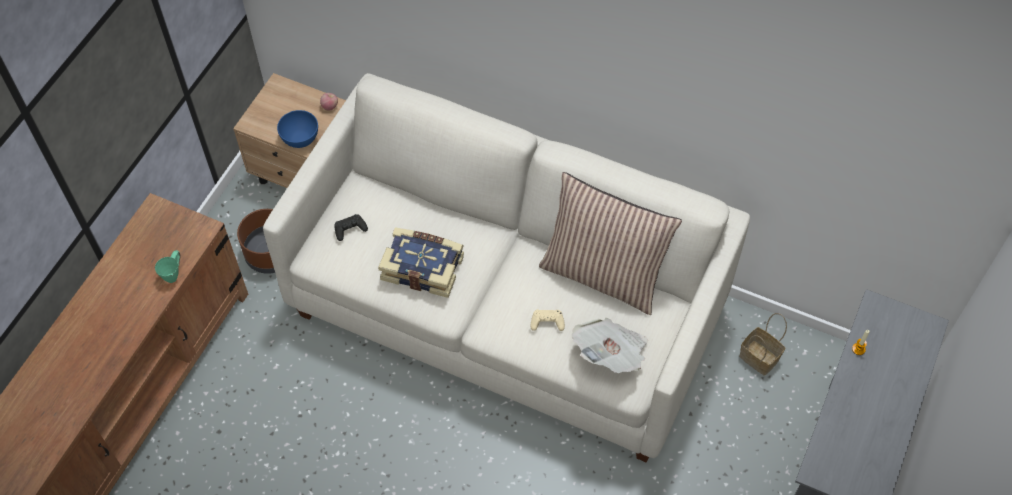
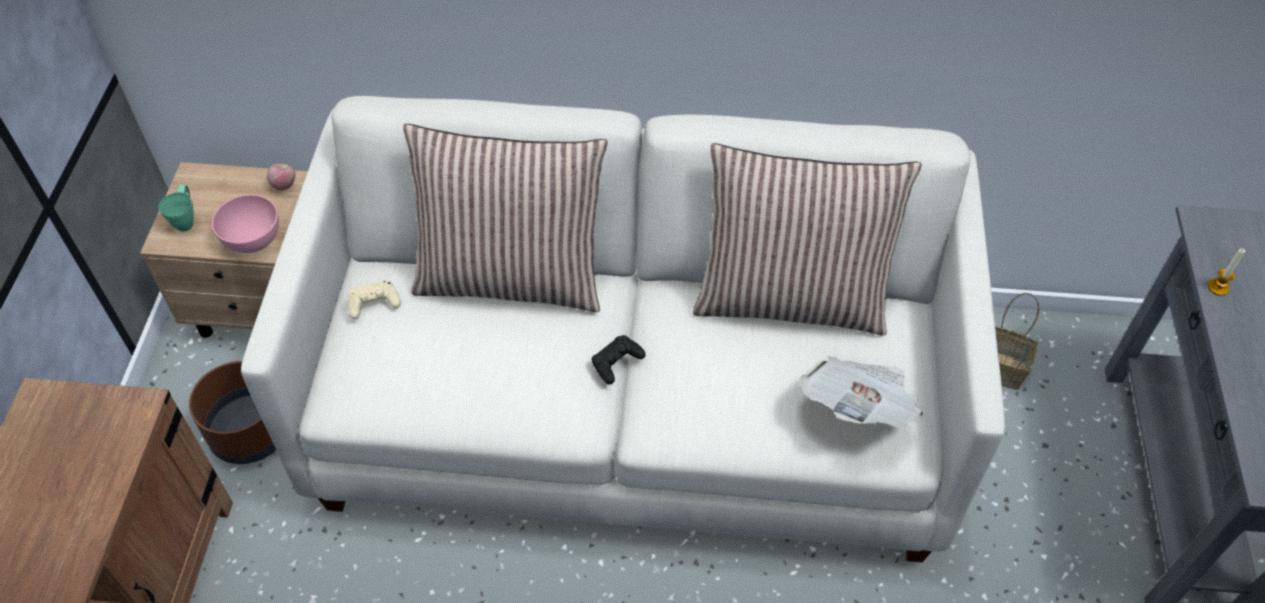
camera: 20 degrees left, 5 degrees down
(174, 273) = (102, 495): green mug -> green mug (186, 219)
(300, 139) = (253, 241): blue bowl -> pink bowl
(350, 229) = (381, 342): black game controller -> black game controller (616, 362)
(423, 267) = (519, 365): book -> none
(440, 210) = (512, 277): none -> pillow
(547, 322) = (743, 390): beige game controller -> beige game controller (374, 303)

